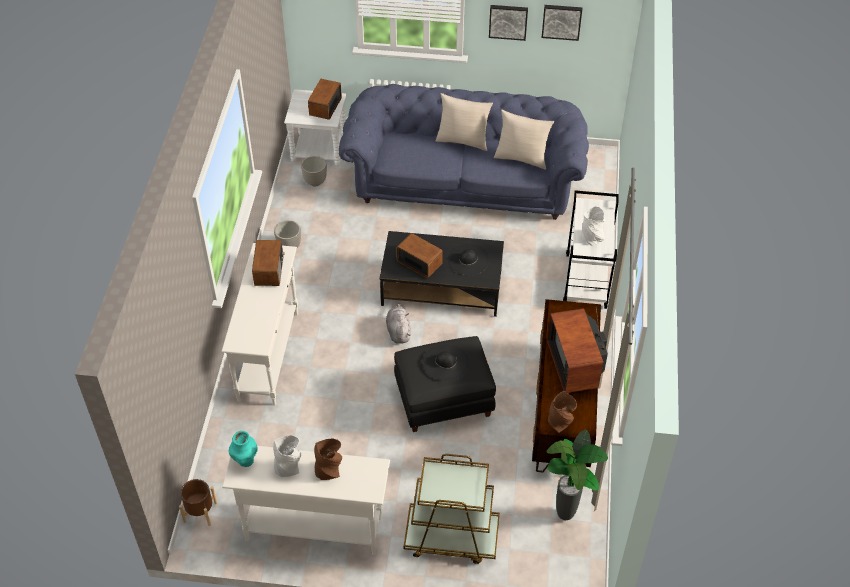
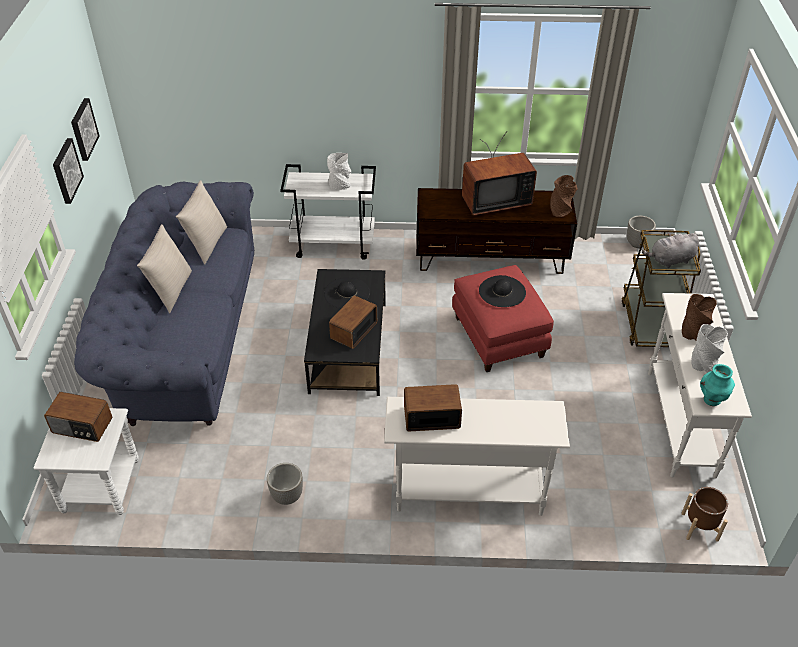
camera: 95 degrees left, 5 degrees down
(315, 181) = (165, 483): planter -> planter (637, 243)
(398, 331) = (414, 378): grey plush toy -> grey plush toy (670, 260)
(444, 399) = (497, 337): black ottoman -> red ottoman
(566, 516) = (602, 255): potted plant -> none

